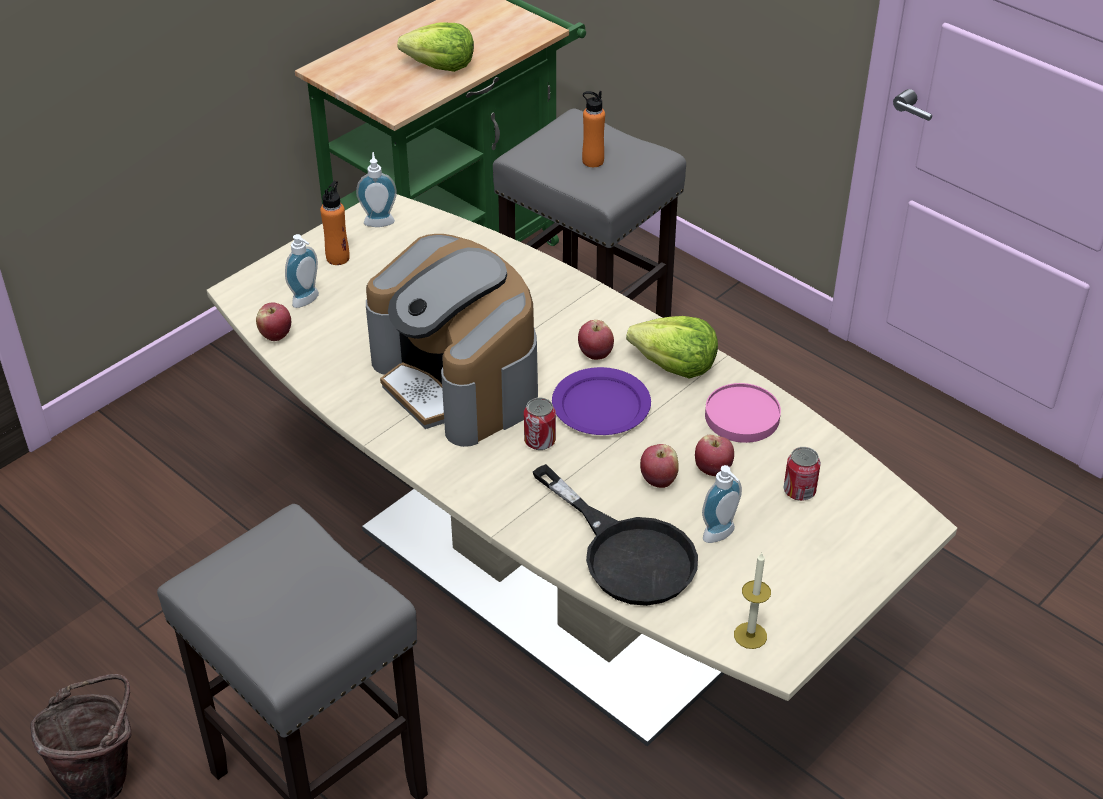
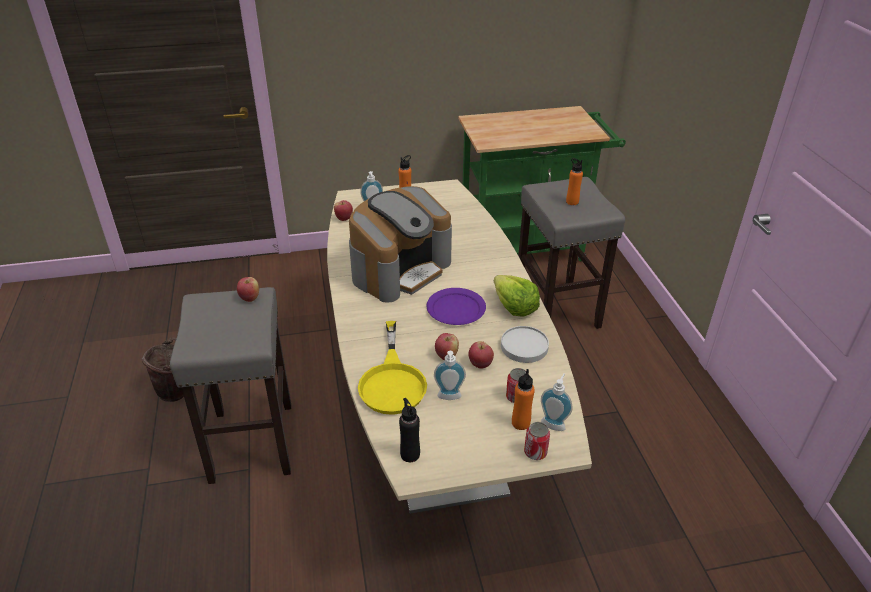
camera: 35 degrees right, 5 degrees down
(379, 220) = (440, 191): soap dispenser -> soap dispenser (554, 423)
(440, 66) = (527, 133): lettuce -> none
(458, 381) = (400, 269): coffee machine -> coffee machine turned 135 degrees counterclockwise
(539, 441) = (408, 311): can -> can (535, 452)
(595, 354) = (479, 285): apple -> apple (249, 298)
(626, 552) = (392, 381): black frying pan -> yellow frying pan
(741, 416) = (524, 346): pink plate -> white plate
(750, 635) = (410, 454): candle -> black bottle
(836, 521) = (520, 423): none -> orange bottle

